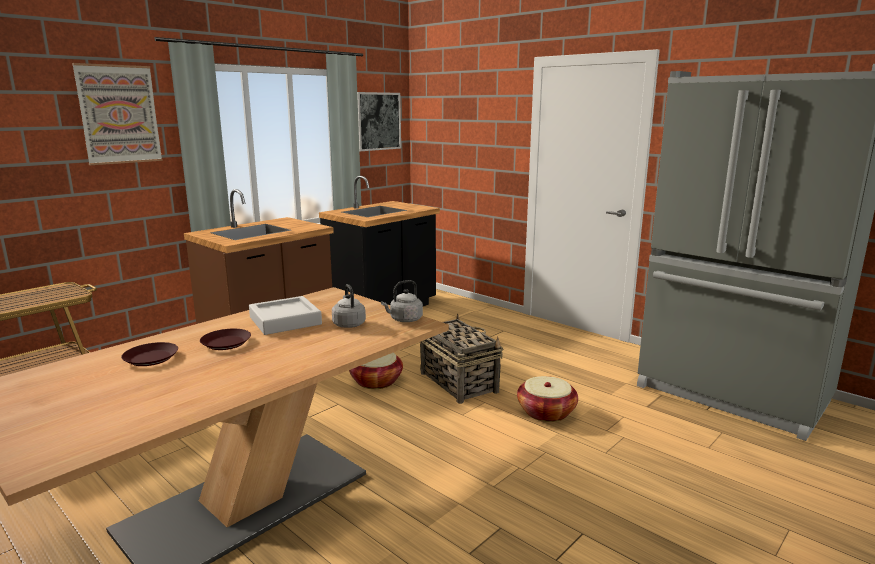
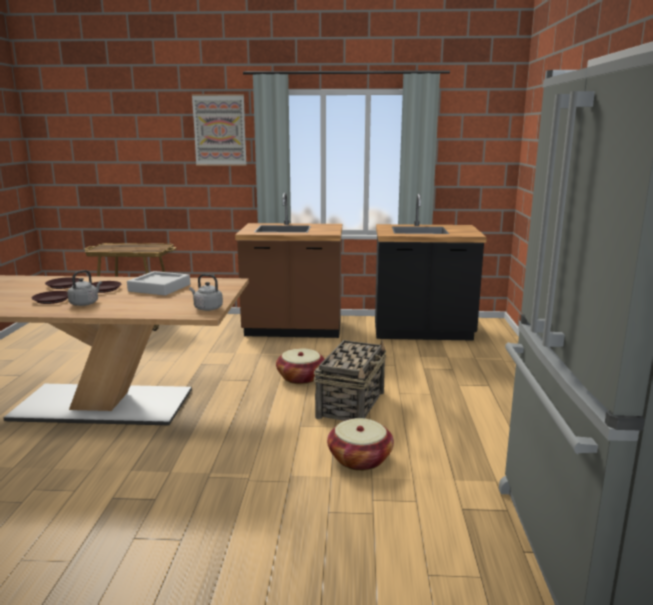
camera: 50 degrees right, 0 degrees up
(209, 374) = (52, 300): none -> brown plate
(348, 324) = (175, 300): grey kettle -> grey kettle (85, 303)
(377, 121) = (472, 140): picture -> none

